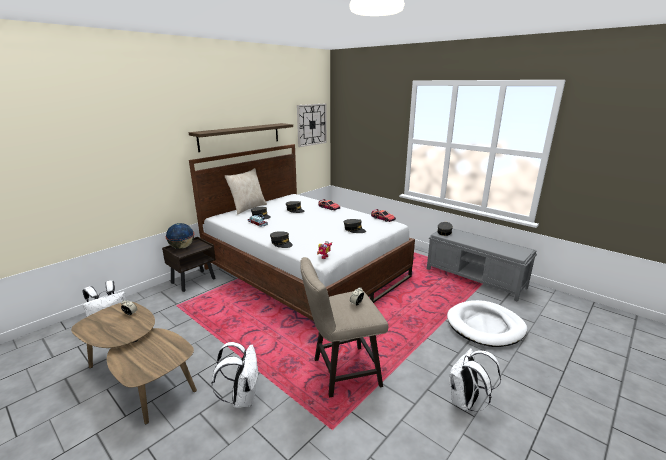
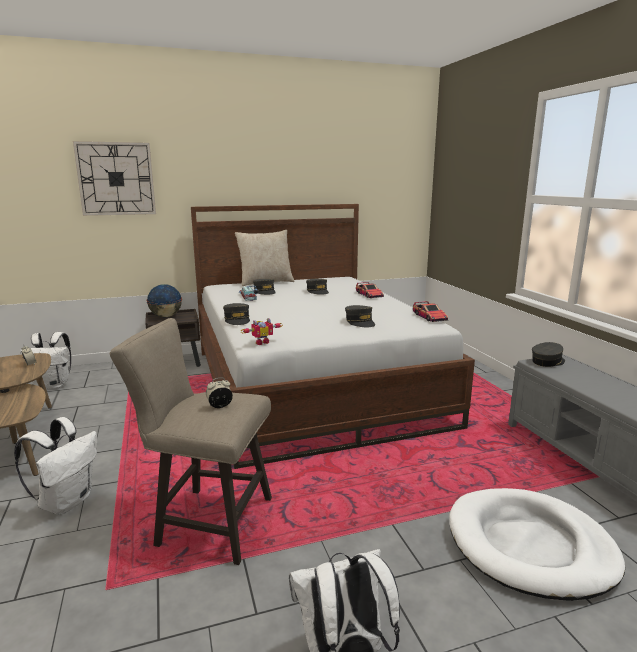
camera: 30 degrees right, 5 degrees down
(240, 136) = (272, 185): shelf -> none
(311, 124) = (396, 179): wall clock -> wall clock (116, 179)

